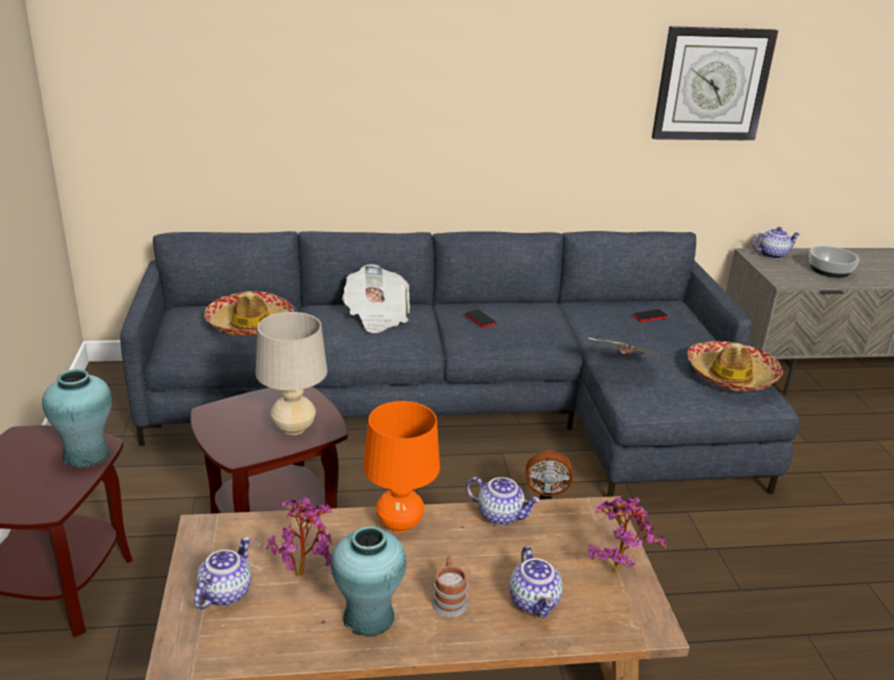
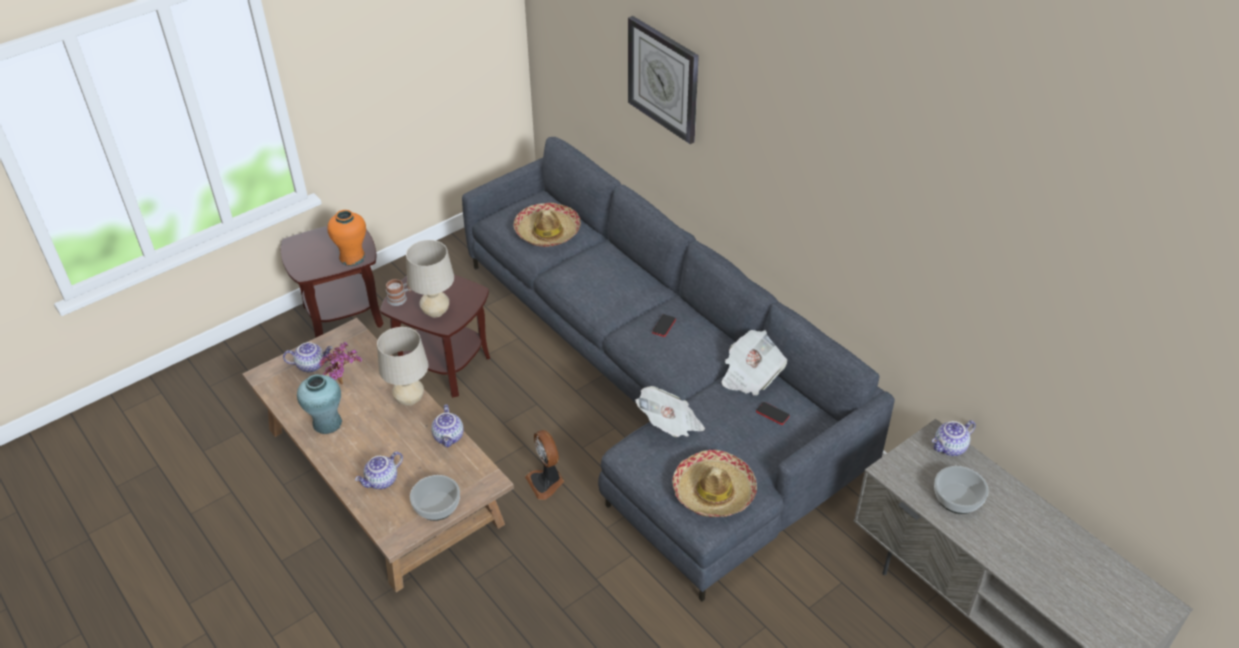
camera: 60 degrees right, 15 degrees up
(86, 455) = (352, 257): turquoise vase -> orange vase
(376, 316) = (615, 277): newspaper -> newspaper (751, 375)
(400, 523) = (409, 399): orange table lamp -> beige table lamp
(449, 599) = (361, 446): mug -> mug (400, 298)
(616, 568) = (436, 505): potted plant -> bowl
(712, 84) = (925, 252): wall clock -> wall clock (663, 79)
(772, 254) = (950, 448): teapot -> teapot turned 105 degrees clockwise

